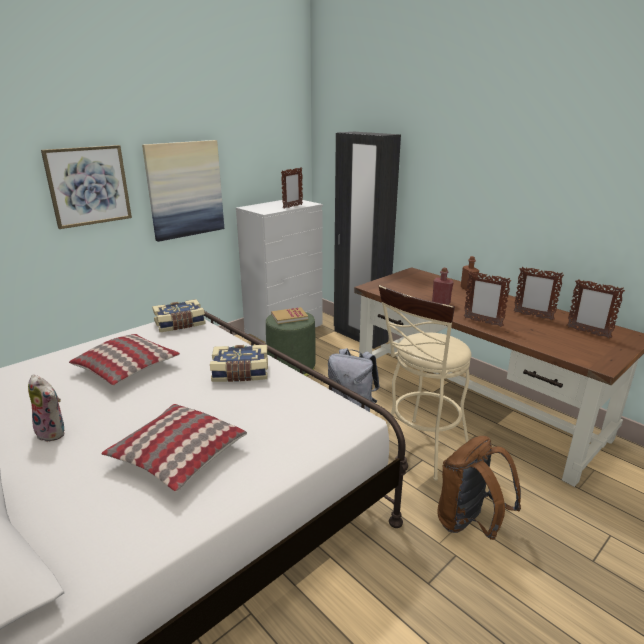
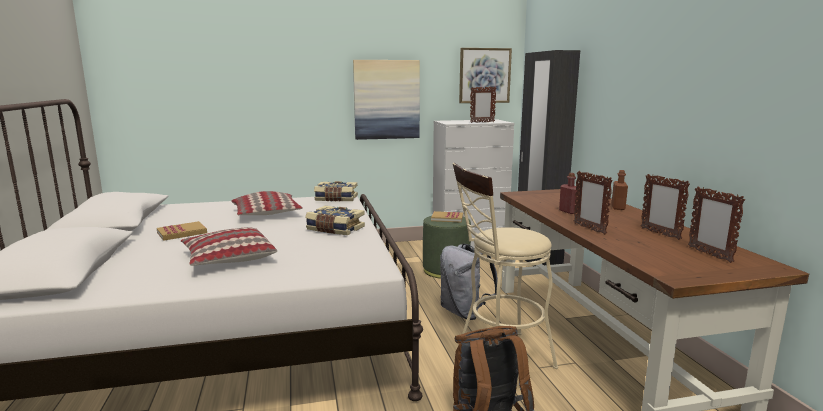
camera: 30 degrees right, 10 degrees down
(54, 432) = (182, 233): plush toy -> book
(88, 186) = (306, 88): picture -> picture (484, 75)

